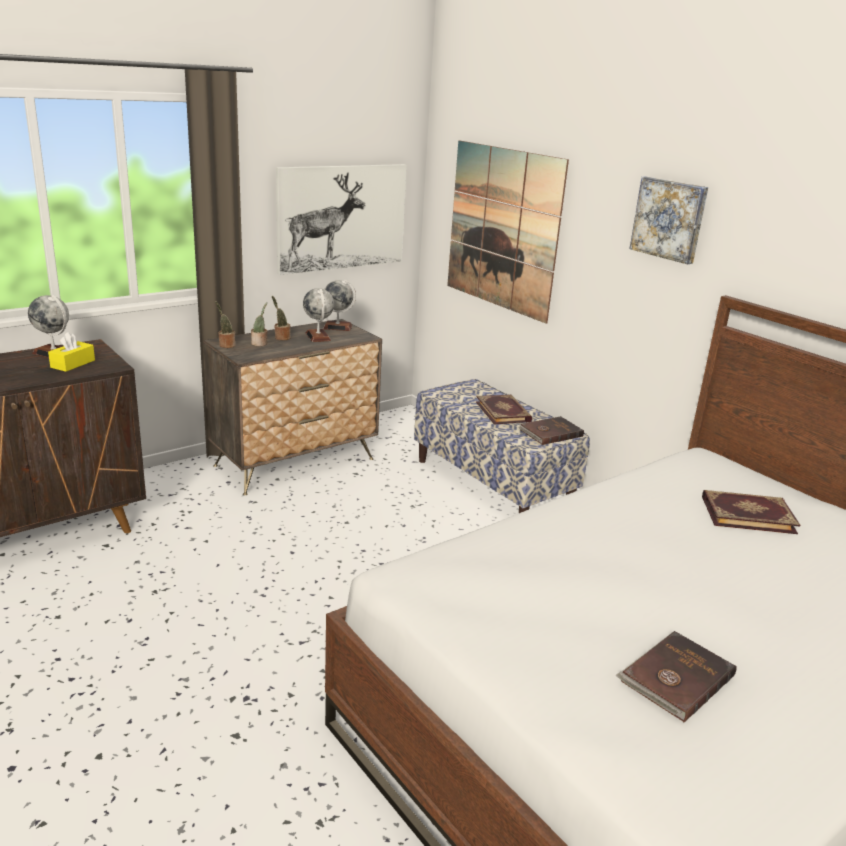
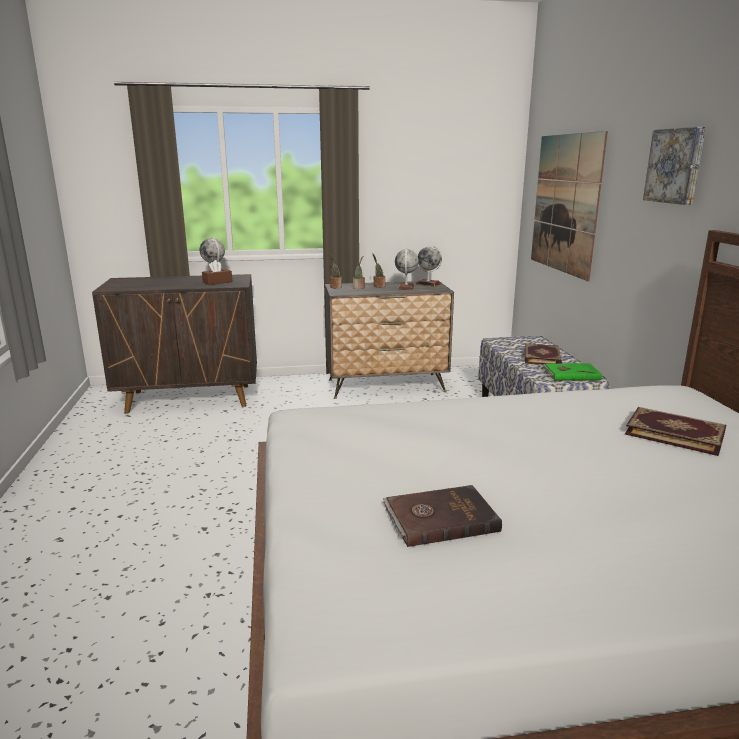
camera: 30 degrees right, 5 degrees down
(73, 364) = (217, 282): yellow tissue box -> brown tissue box
(342, 217) = (446, 202): picture -> none
(550, 433) = (571, 374): brown book -> green book

